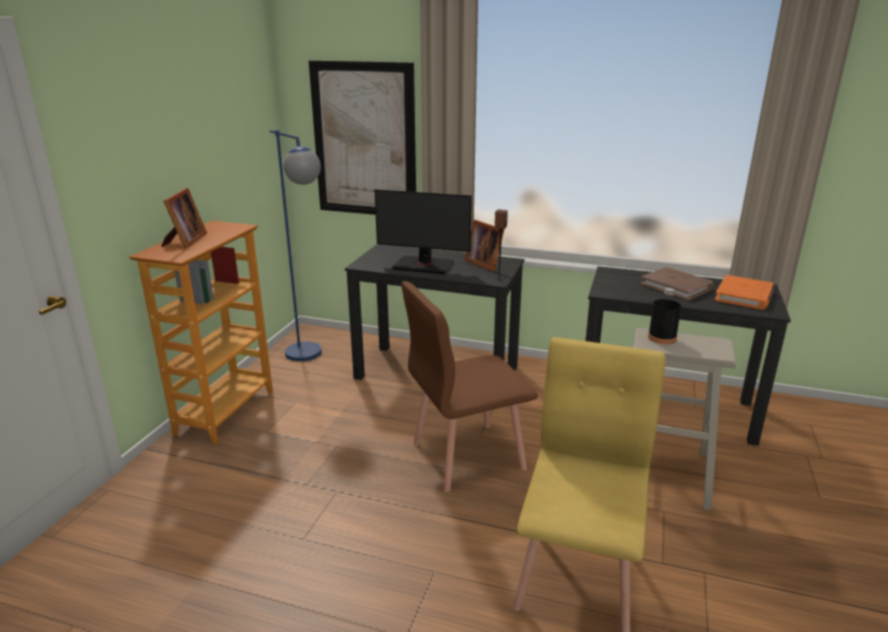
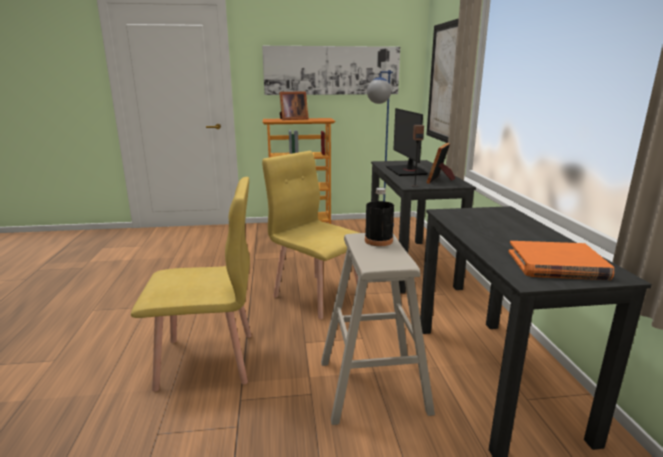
camera: 65 degrees right, 5 degrees down
(195, 142) = (332, 70): none -> picture
(467, 455) = (318, 295): brown chair -> yellow chair
(676, 286) = (516, 234): brown book -> none

